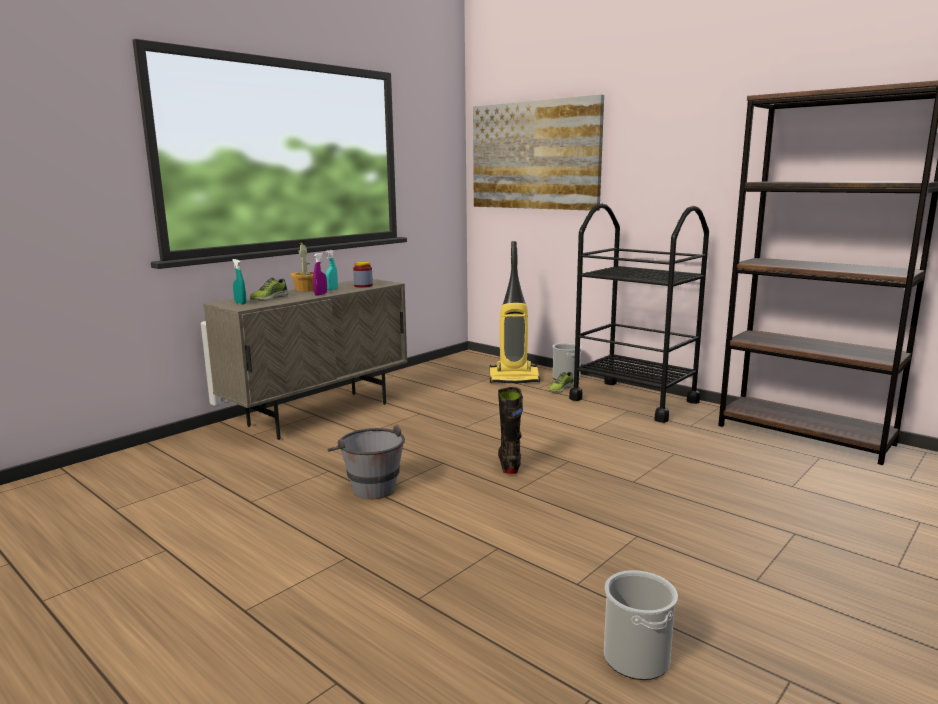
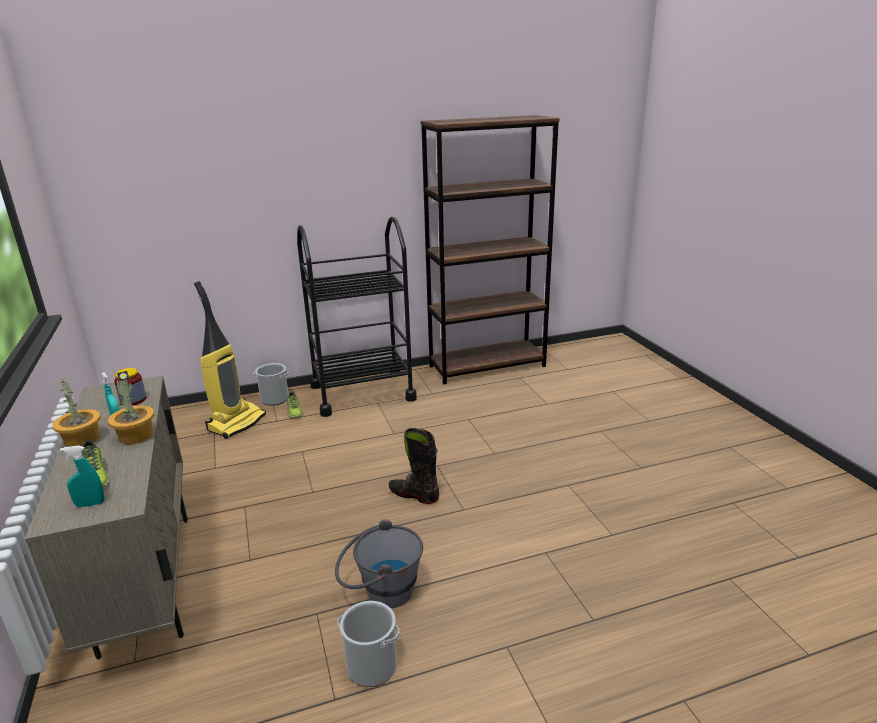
camera: 60 degrees left, 10 degrees up
(320, 294) = (136, 435): purple spray bottle -> potted plant
(534, 155) = (167, 177): picture -> none
(636, 658) = (699, 545): bucket -> bucket (372, 666)

